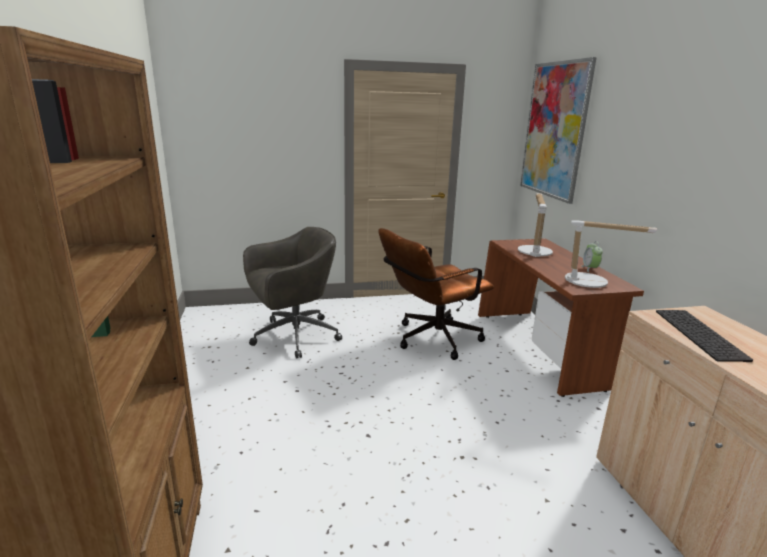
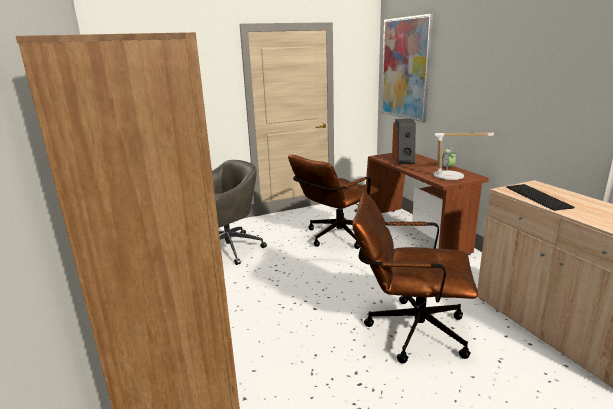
camera: 10 degrees left, 0 degrees up
(481, 491) = (408, 330): none -> brown office chair
(534, 251) = (404, 160): table lamp -> speaker

